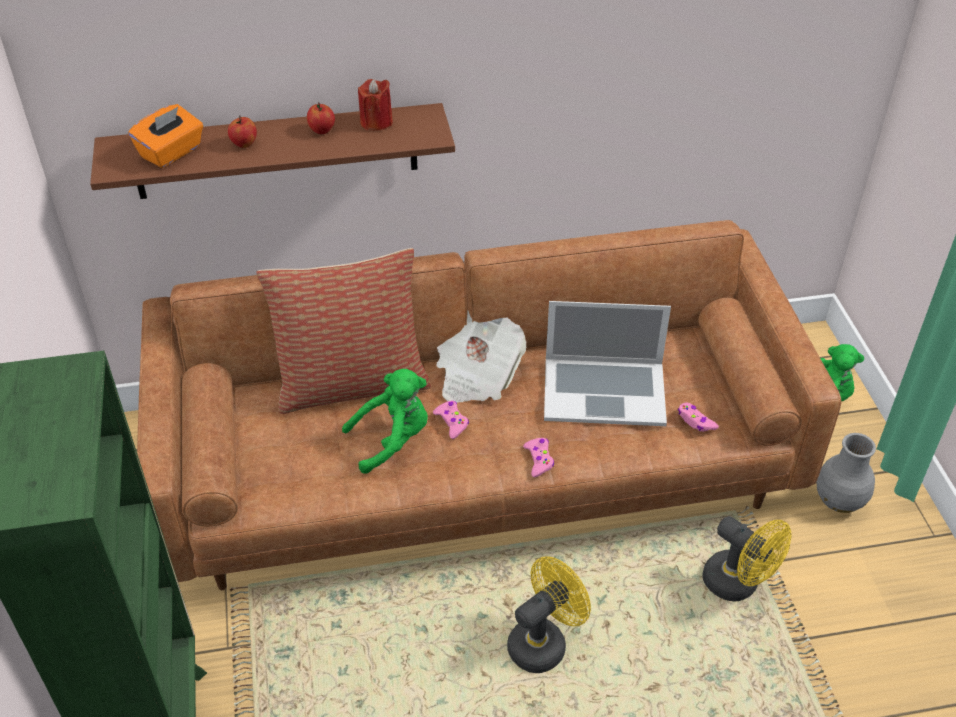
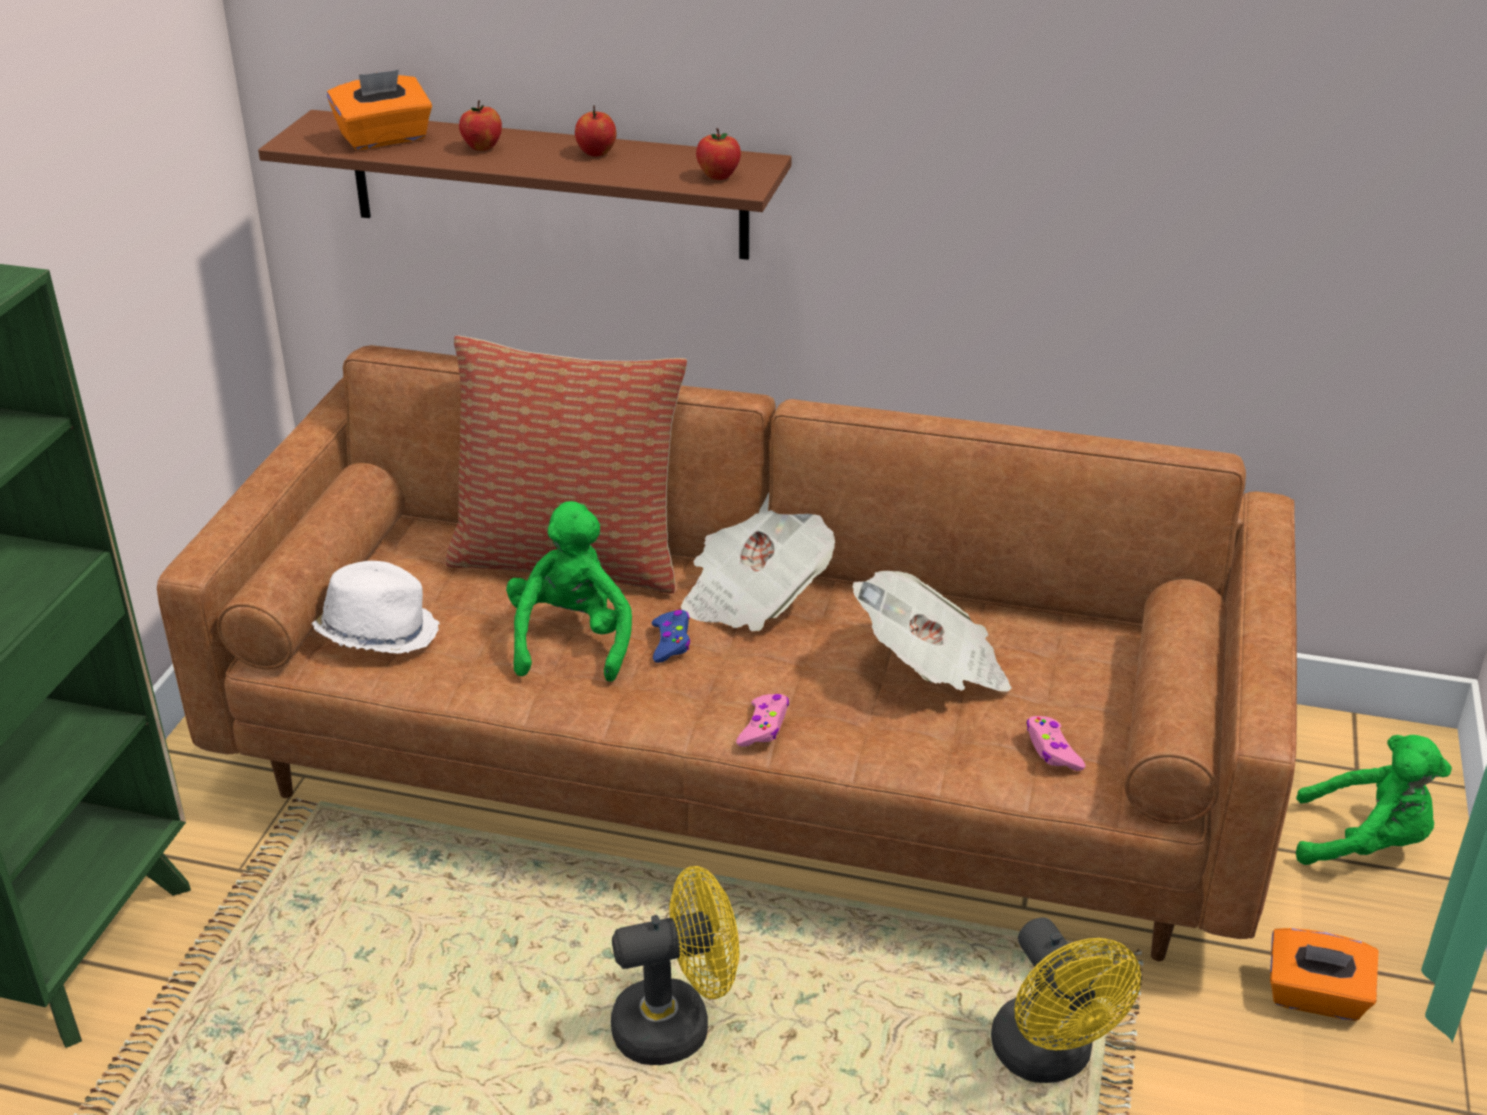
camera: 25 degrees right, 10 degrees down
(271, 475) = (377, 632): none -> white hat
(376, 122) = (678, 158): red candle -> none
(392, 440) = (572, 640): green plush toy -> green plush toy turned 90 degrees counterclockwise
(413, 132) = (718, 176): none -> apple
(452, 422) = (671, 642): pink game controller -> blue game controller
(604, 390) = (932, 668): laptop -> newspaper
(839, 500) = (1315, 997): grey vase -> orange tissue box

